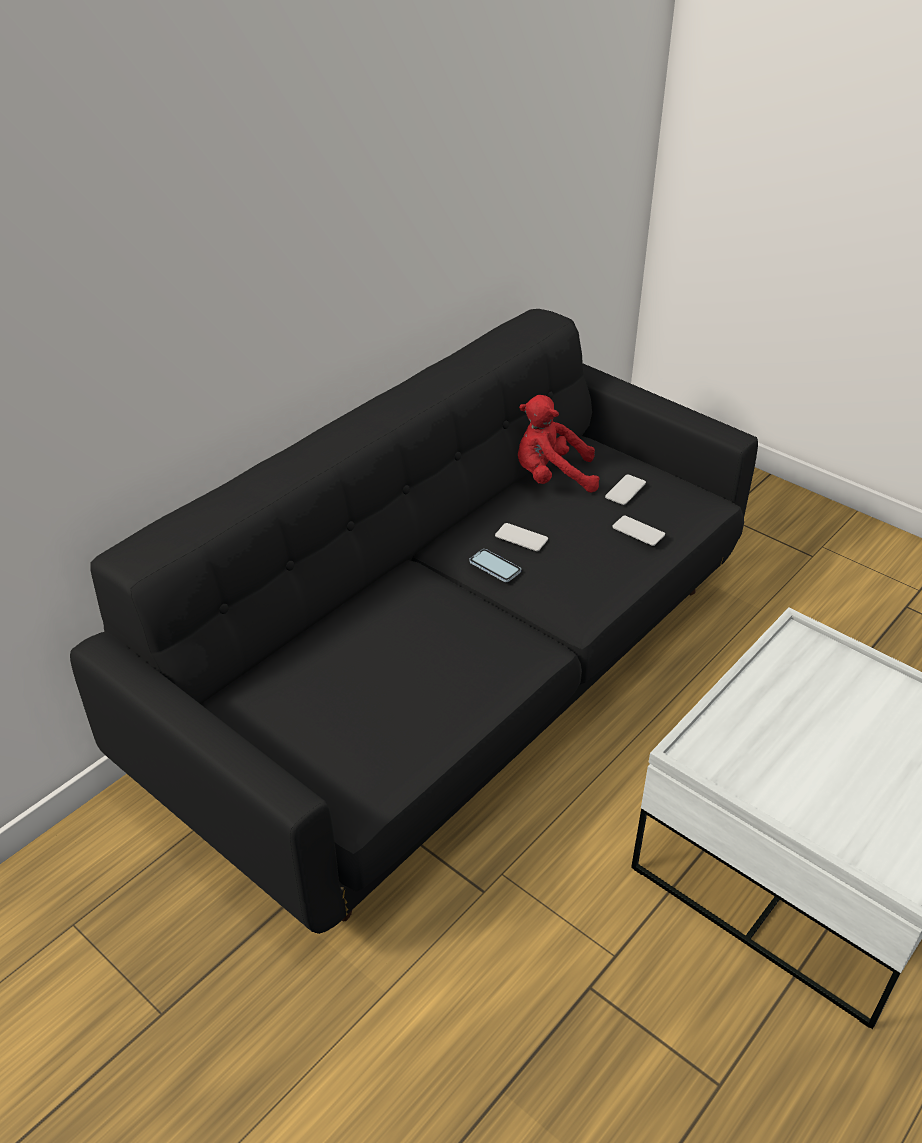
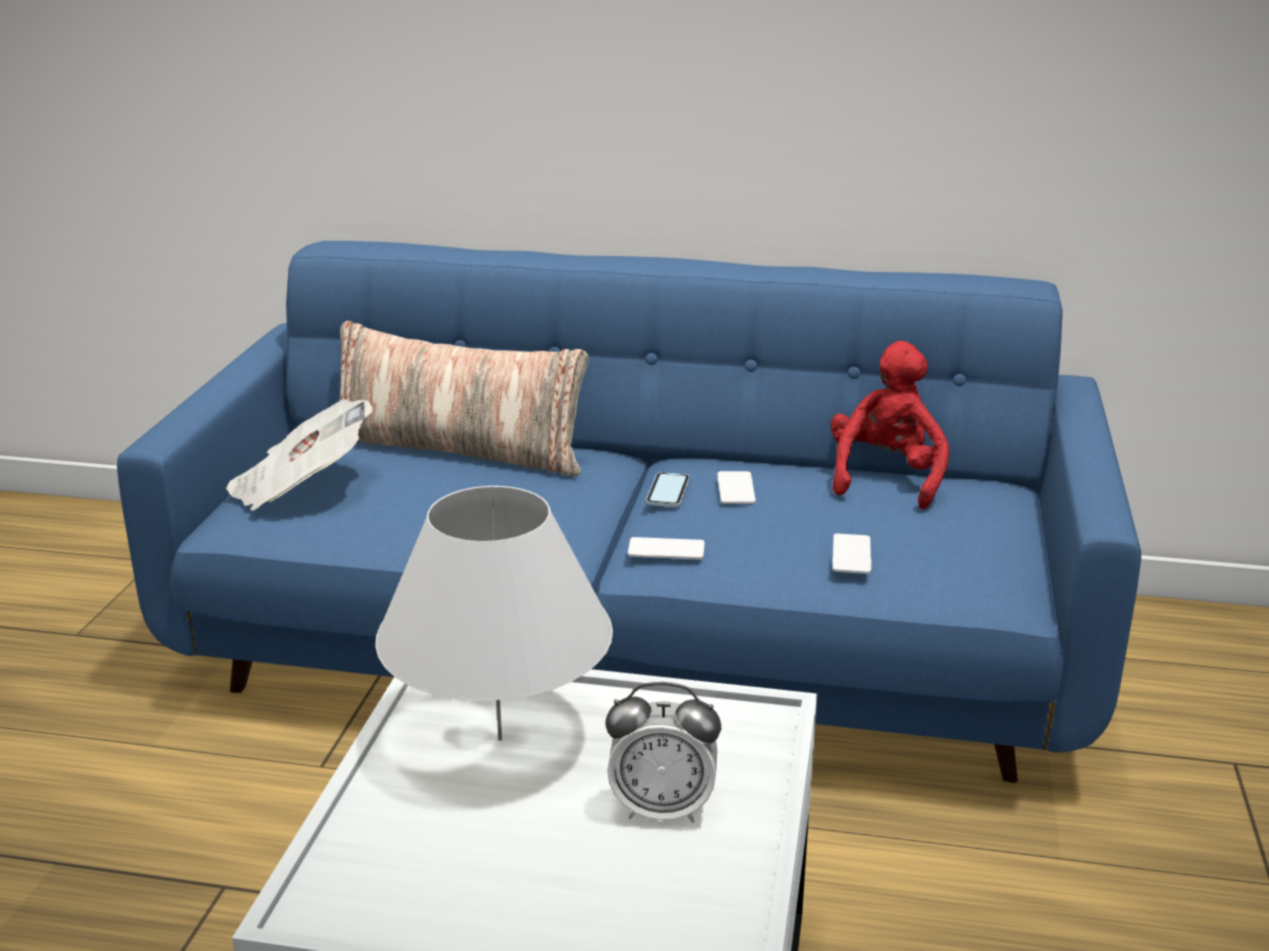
camera: 60 degrees right, 15 degrees down
(334, 745) = (301, 489): none -> newspaper
(341, 637) = (458, 449): none -> pillow
(460, 677) = (637, 648): black sofa -> blue sofa
(551, 477) = (886, 478): red plush toy -> red plush toy turned 45 degrees clockwise
(625, 490) = (928, 526): phone -> phone (666, 550)
(768, 747) = (500, 739): none -> white table lamp
(864, 706) = (662, 809): none -> alarm clock

